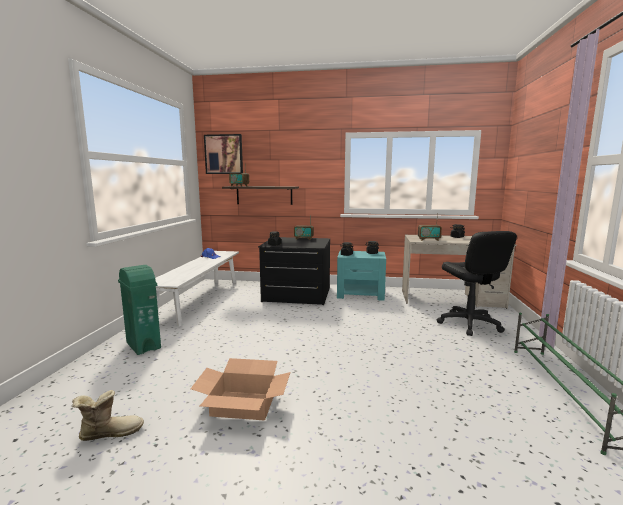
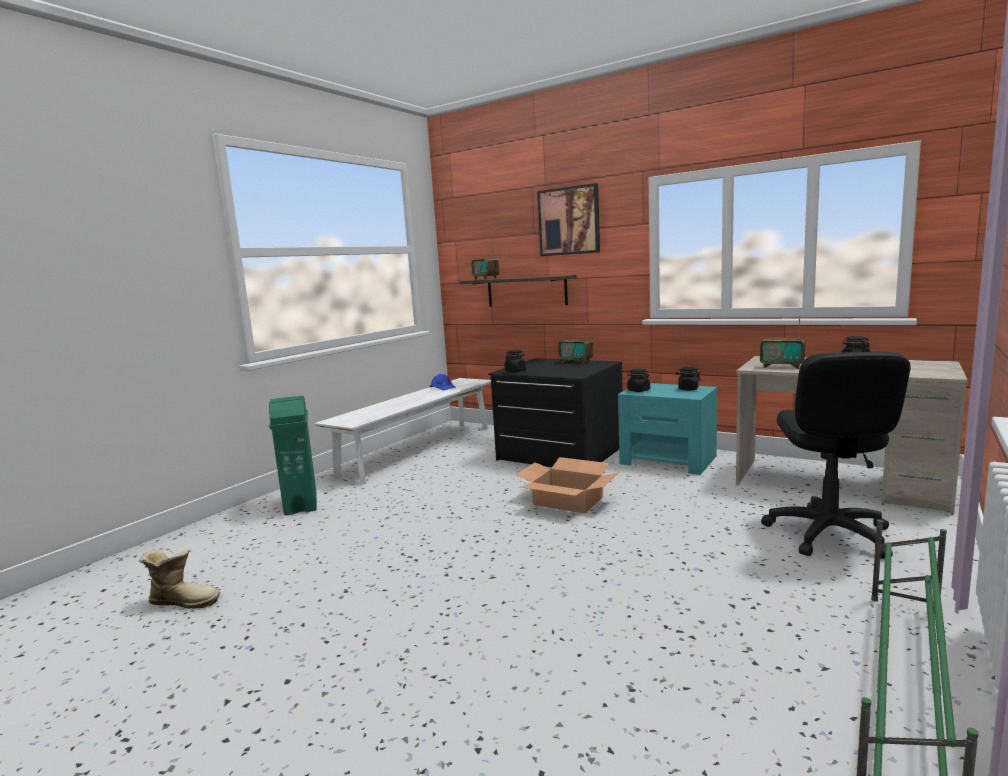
camera: 25 degrees right, 0 degrees up
(224, 154) = (470, 231): picture -> picture (569, 221)
(243, 405) = (343, 599): cardboard box -> cardboard box (568, 501)

